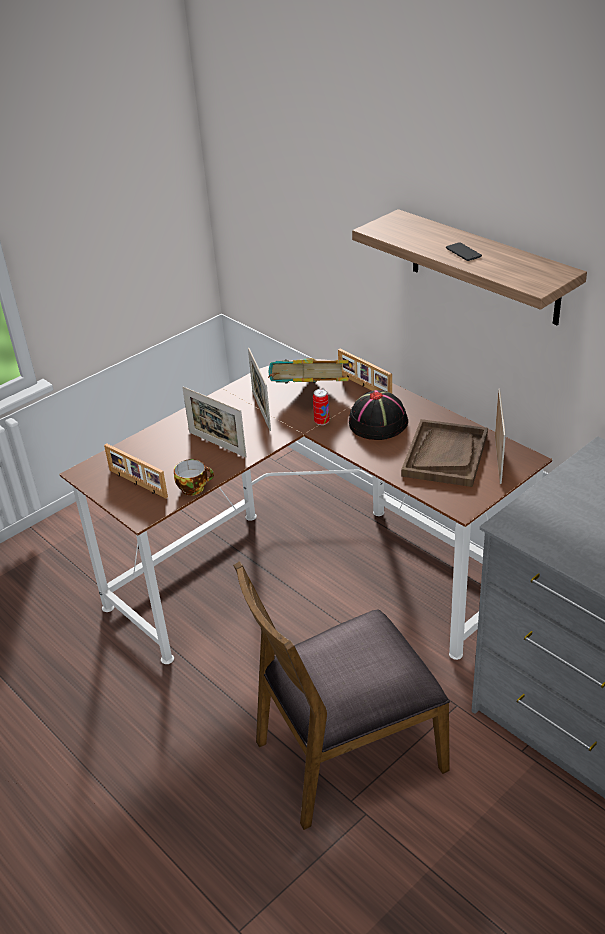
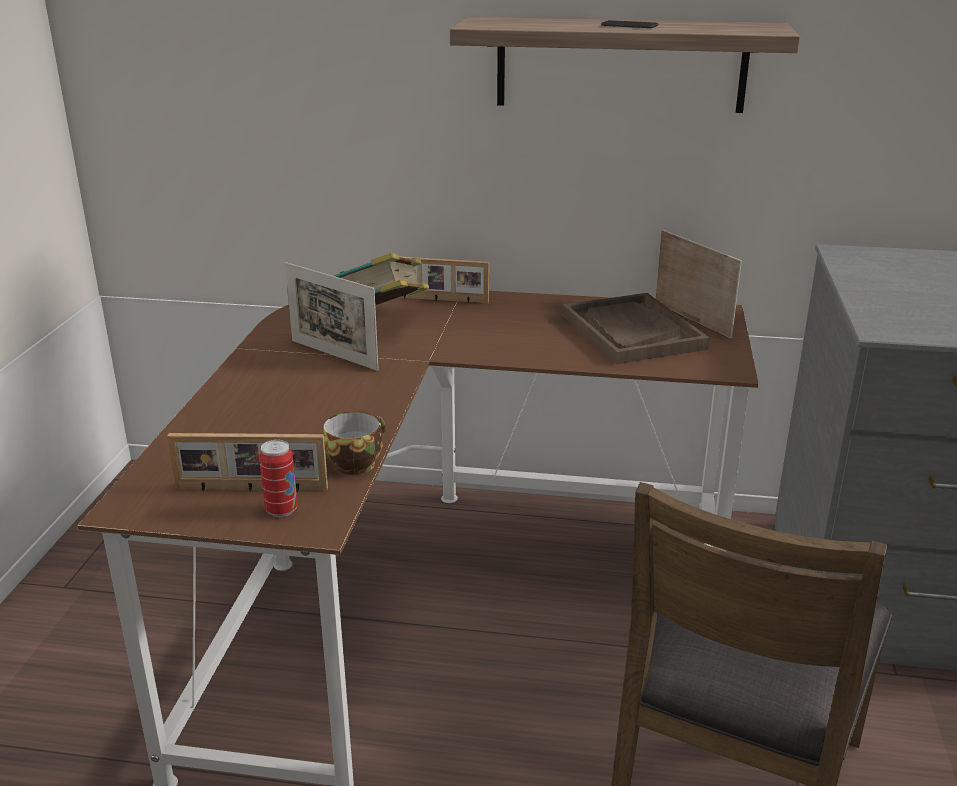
camera: 40 degrees left, 10 degrees down
(217, 444) = (319, 405): picture frame -> none
(321, 422) = (435, 343): can -> can (281, 510)
(378, 423) = (508, 326): black hat -> none

